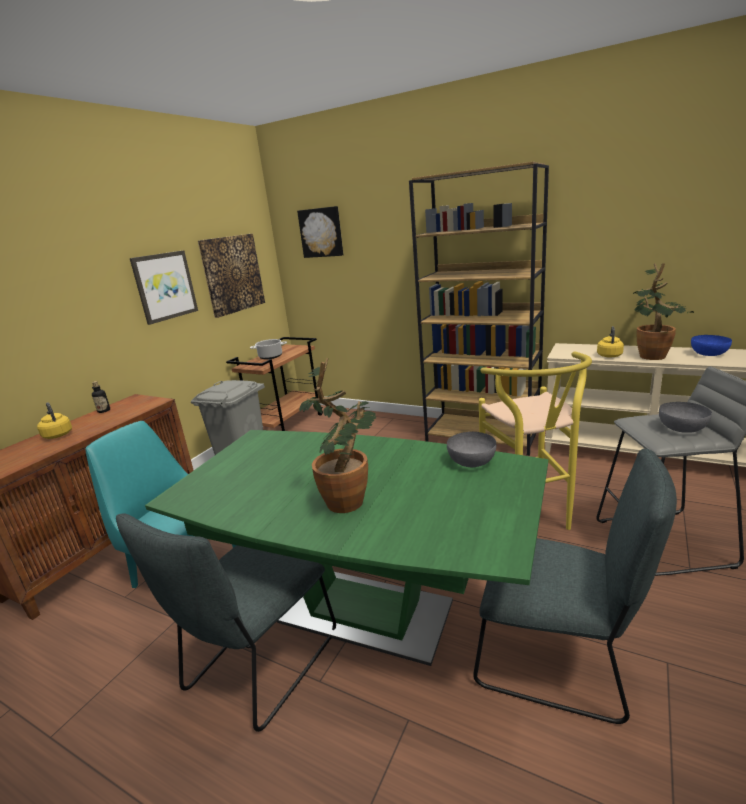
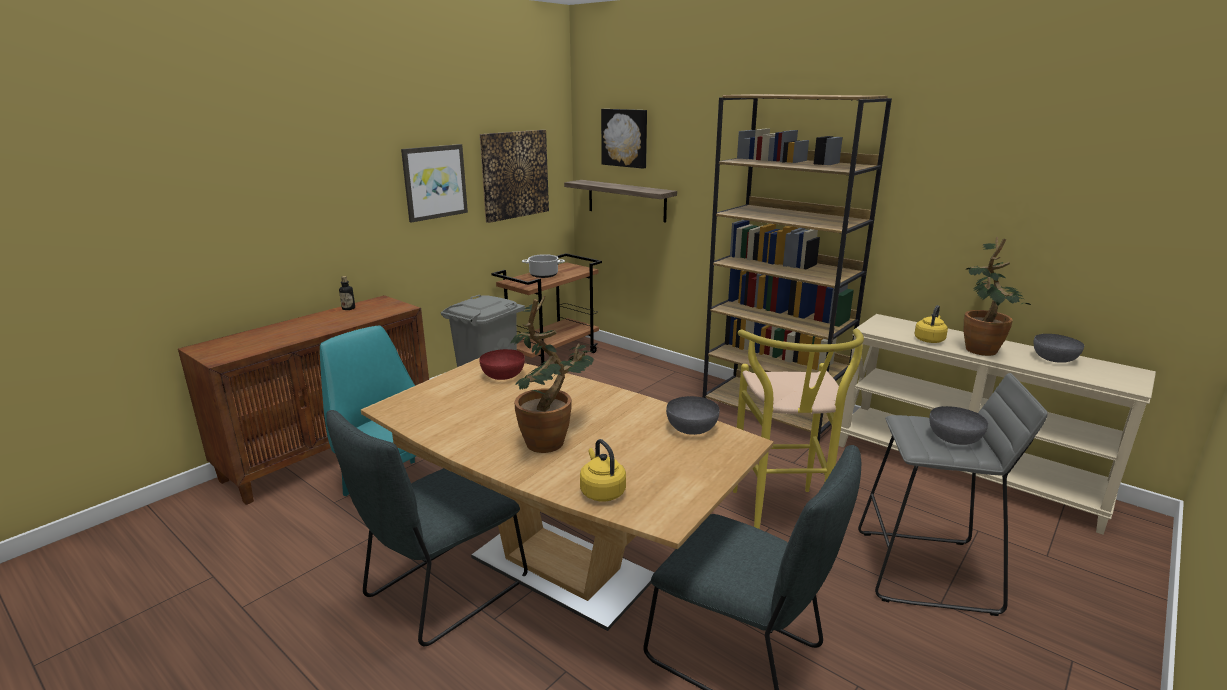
camera: 10 degrees right, 0 degrees up
(57, 434) = (299, 326): yellow kettle -> yellow kettle (601, 491)
(275, 446) = (503, 376): none -> red bowl
(329, 285) = (626, 200): none -> shelf
(365, 612) = (562, 568): green dining table -> brown dining table
(709, 353) = (1054, 359): blue bowl -> grey bowl

